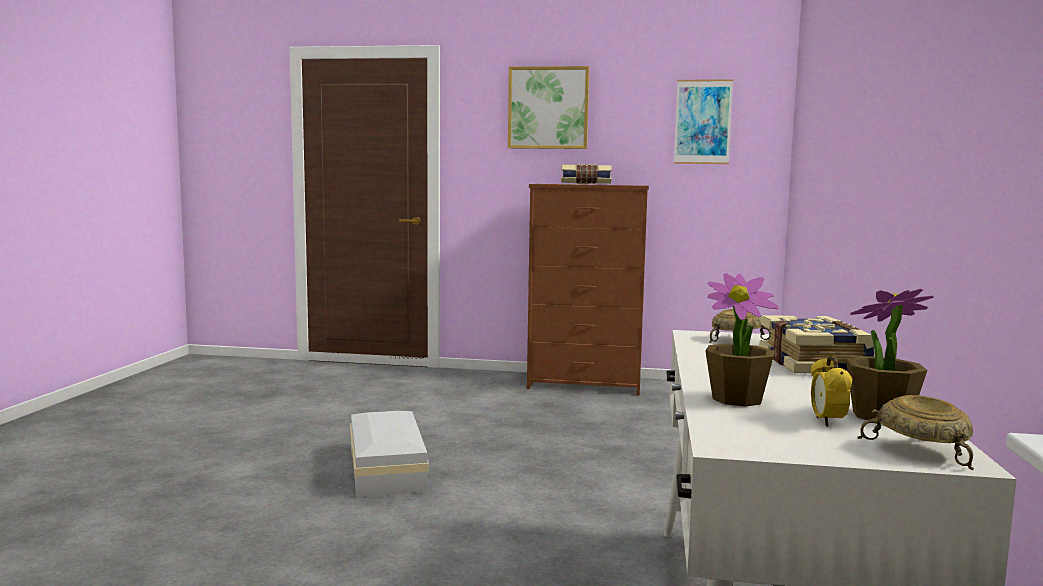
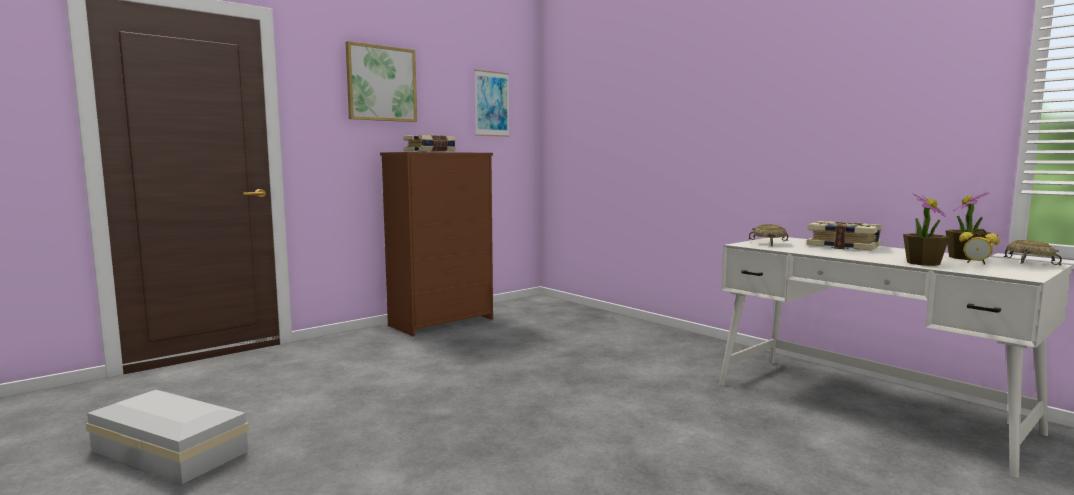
camera: 50 degrees left, 0 degrees up
(388, 467) = (492, 420): white storage box -> white storage box (170, 450)

